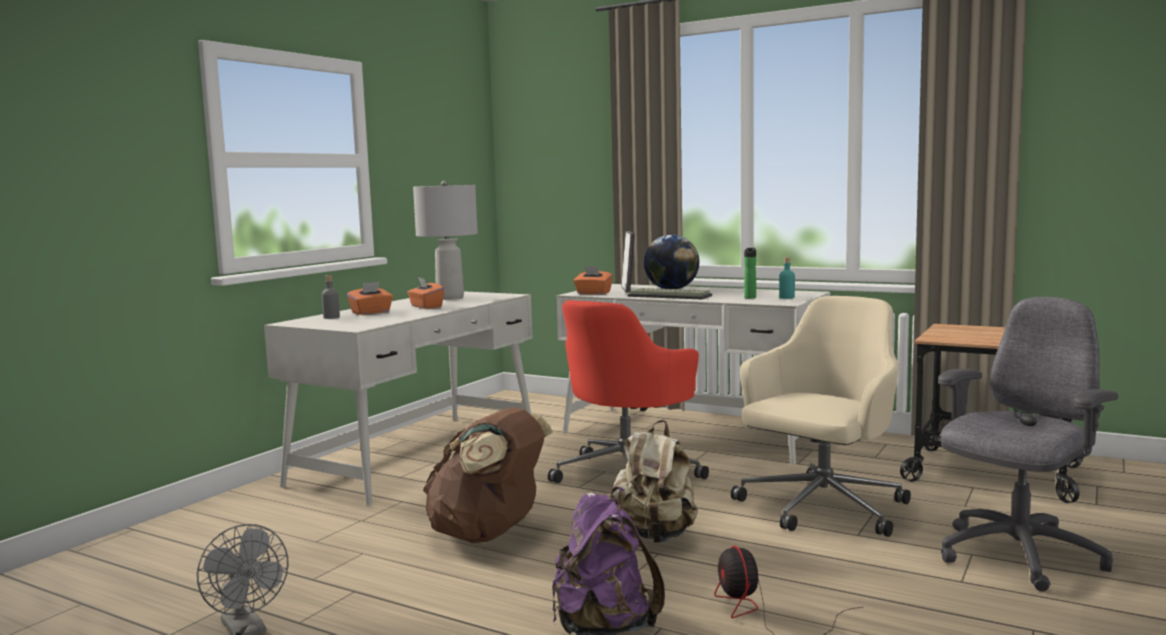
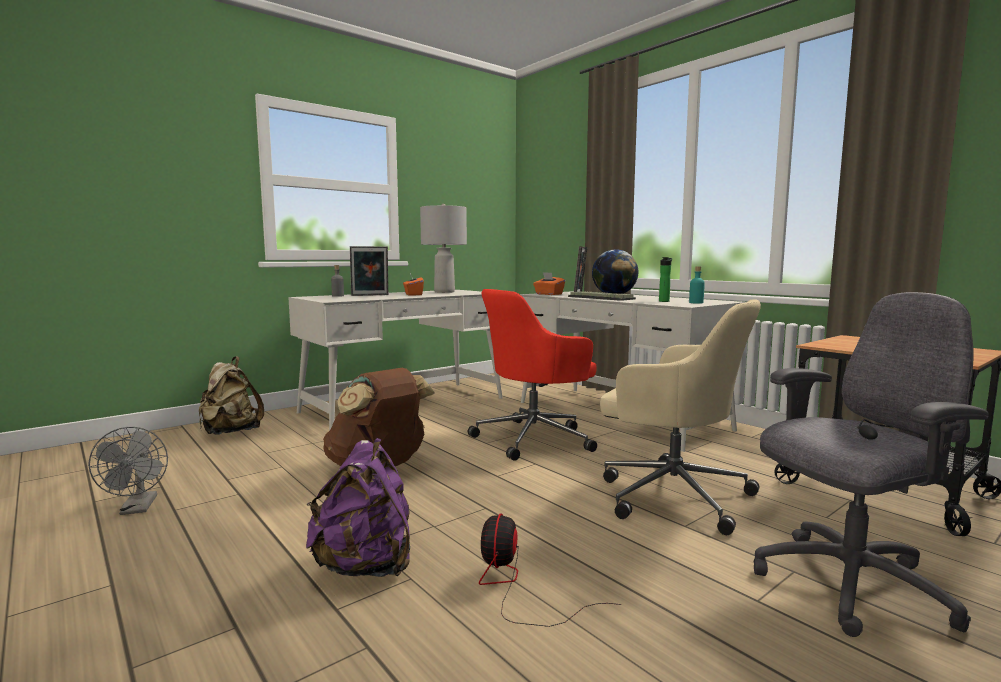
camera: 20 degrees right, 0 degrees up
(371, 312) = (370, 295): orange tissue box -> picture frame
(655, 536) = (500, 492): beige backpack -> beige backpack (230, 432)
(821, 508) = (671, 494): beige office chair -> beige office chair turned 60 degrees clockwise

